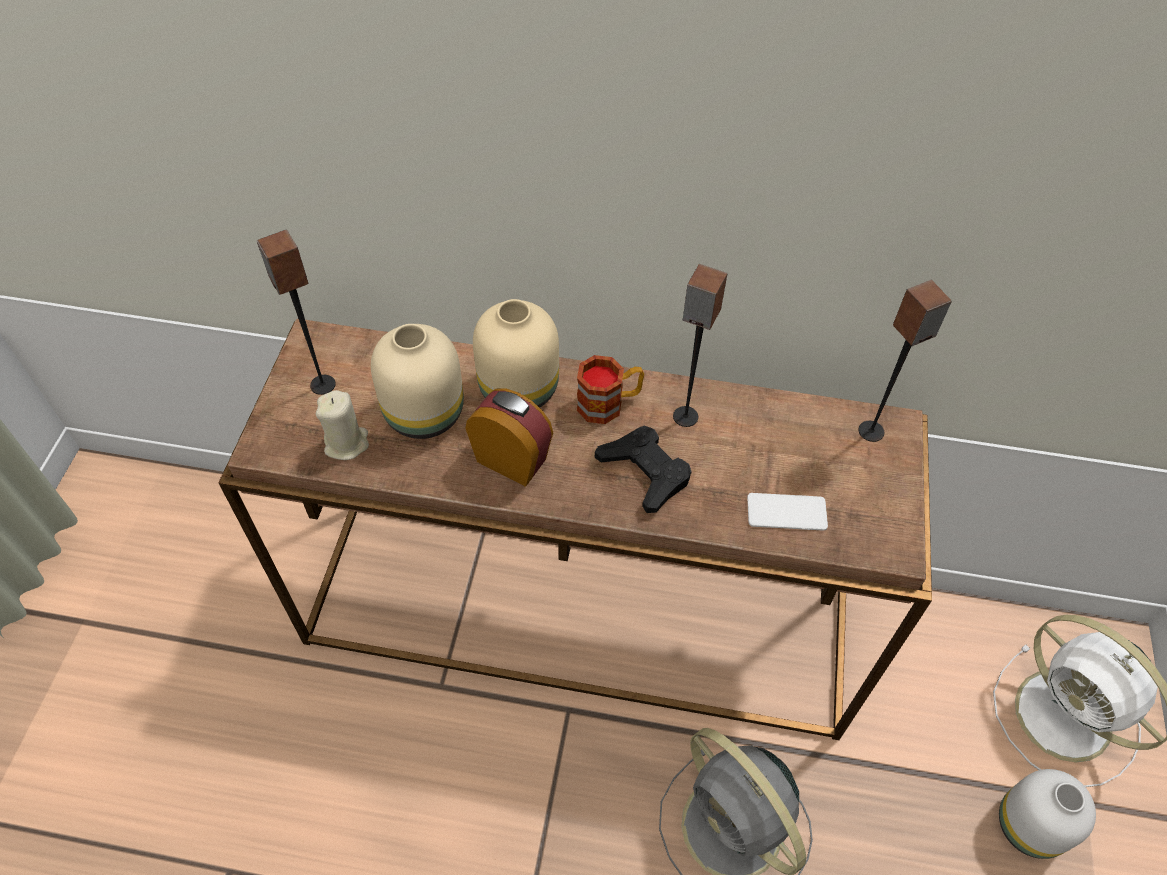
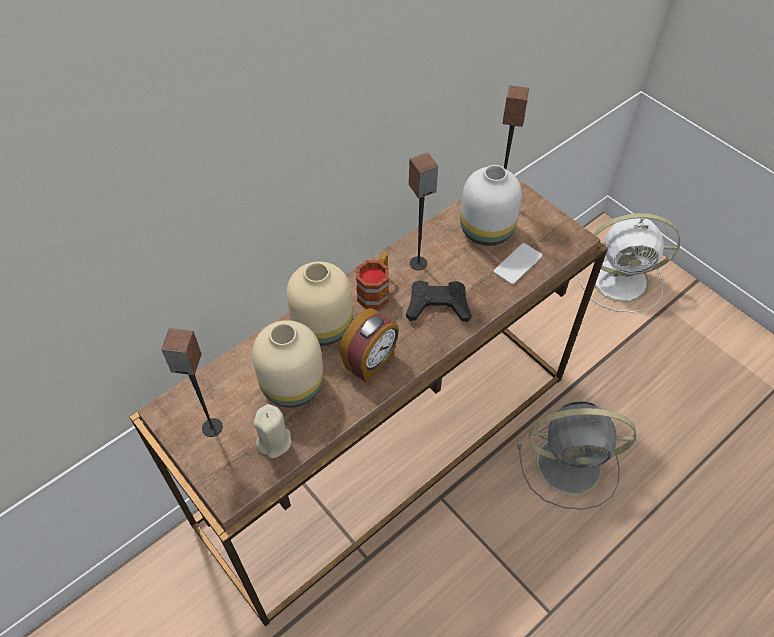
camera: 50 degrees left, 0 degrees up
(512, 459) = (370, 361): alarm clock -> alarm clock turned 150 degrees clockwise
(1027, 824) = (659, 337): white vase -> white vase (485, 230)

